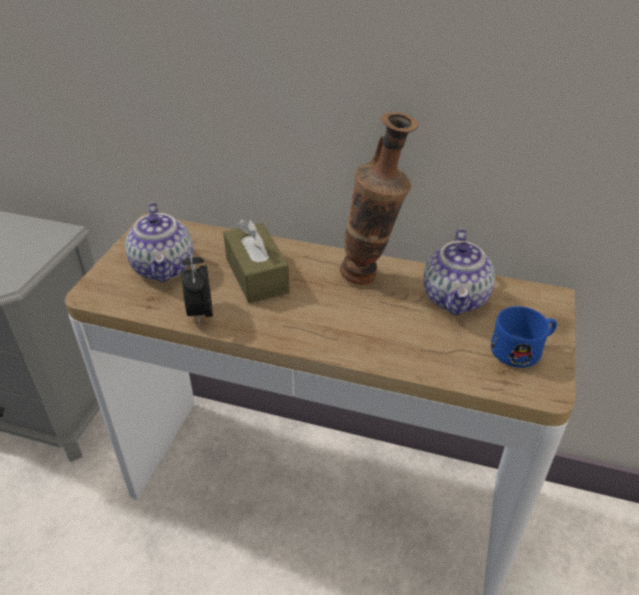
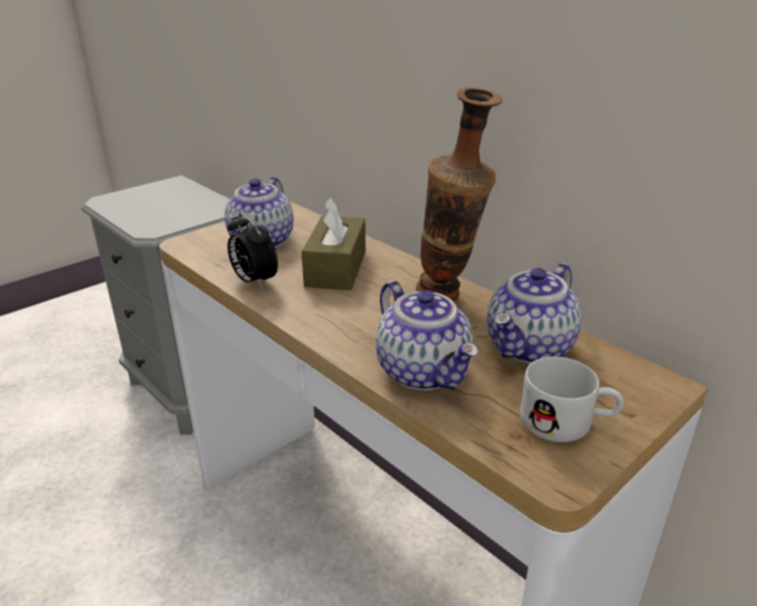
camera: 30 degrees right, 10 degrees down
(200, 313) = (254, 281): alarm clock -> alarm clock turned 60 degrees counterclockwise
(407, 346) = (424, 372): none -> teapot
(522, 349) = (567, 423): blue mug -> white mug

